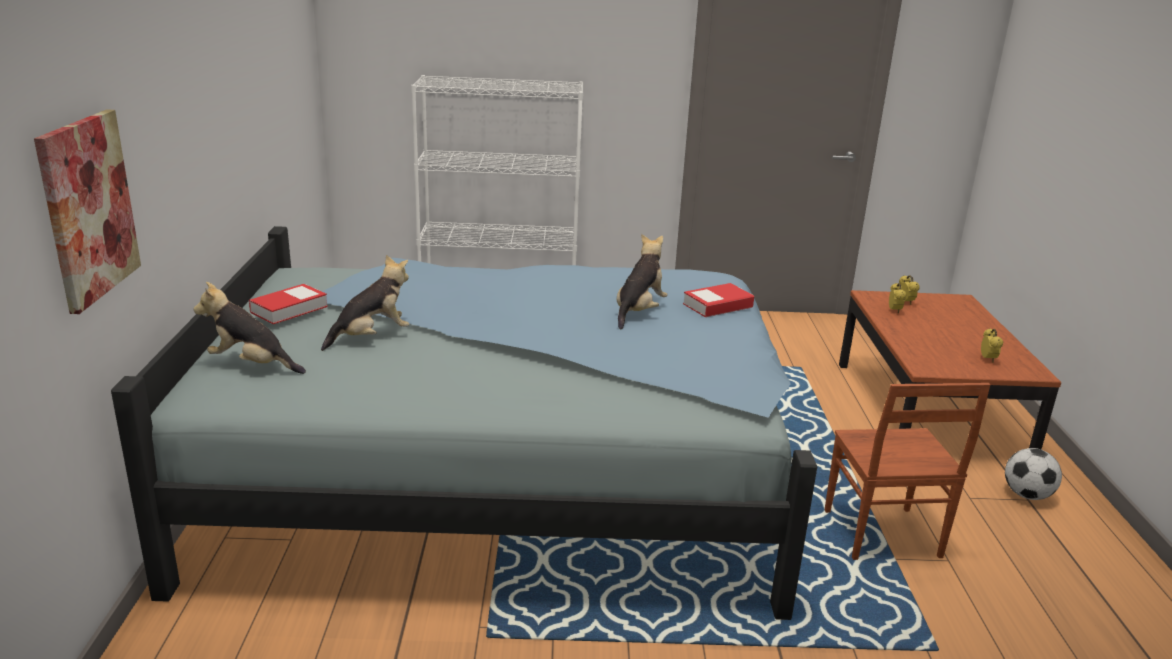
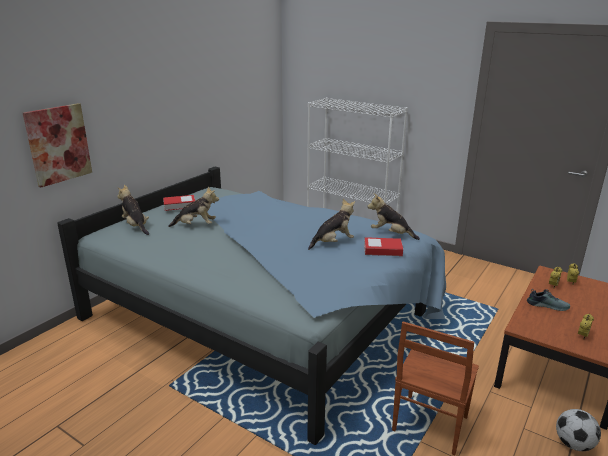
camera: 35 degrees right, 0 degrees up
(693, 282) = (391, 234): none -> plush toy
(916, 335) = (547, 305): none -> shoe

